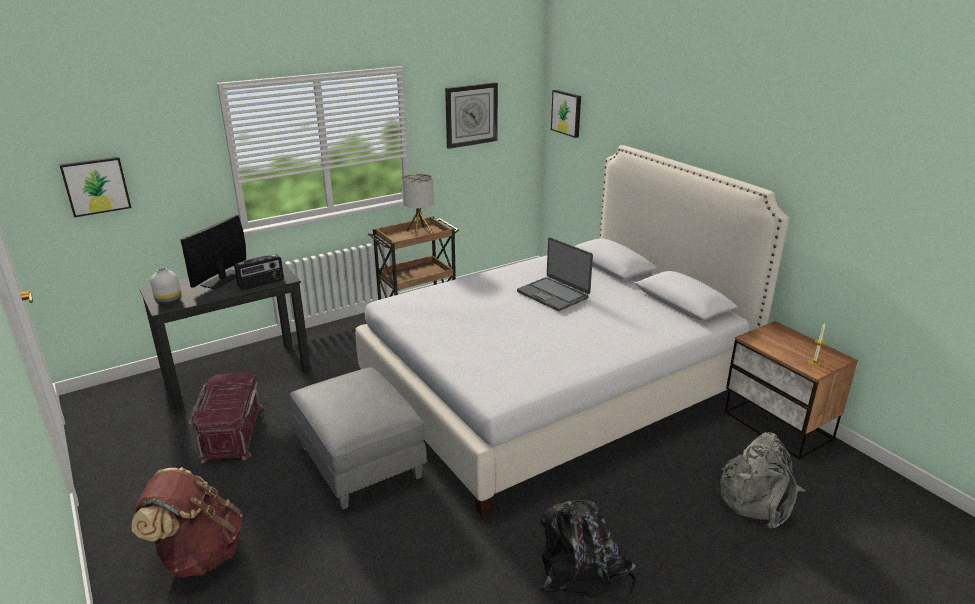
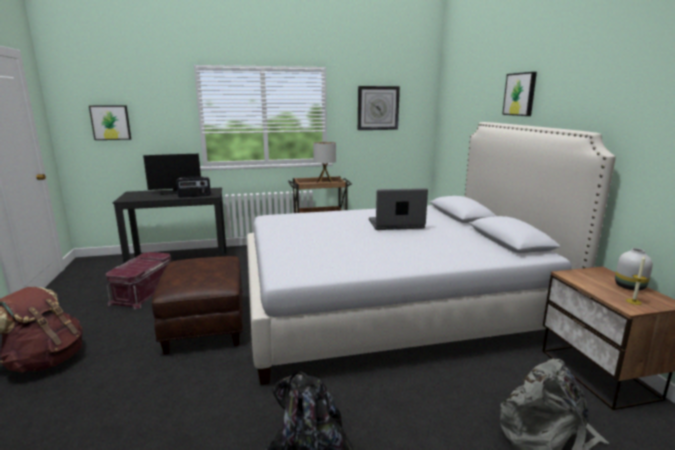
camera: 20 degrees right, 10 degrees down
(170, 301) = (132, 198): white vase -> white vase (630, 286)
(223, 279) = (176, 192): monitor -> monitor turned 150 degrees counterclockwise
(362, 462) = (206, 326): grey ottoman -> brown ottoman
(553, 294) = (396, 224): laptop -> laptop turned 105 degrees clockwise
(567, 113) = (451, 109): picture -> picture (520, 94)

